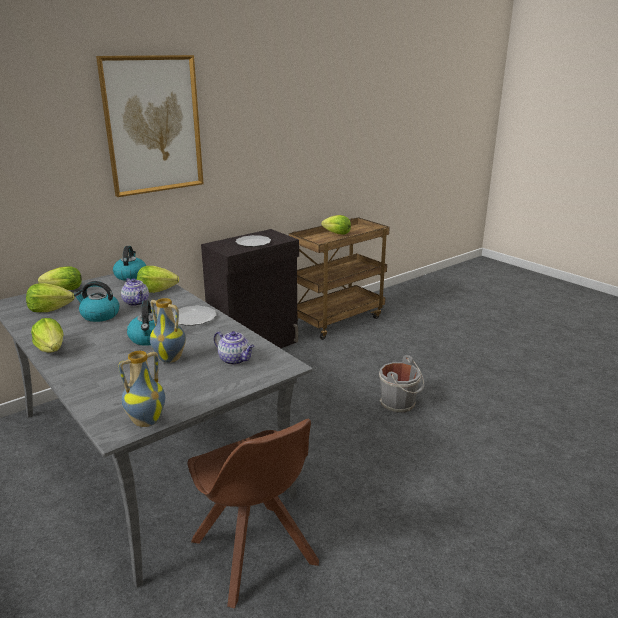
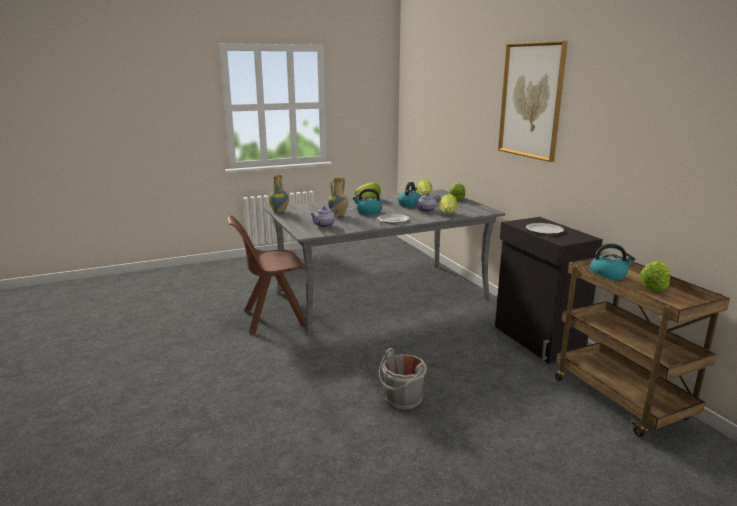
camera: 105 degrees right, 5 degrees down
(130, 275) = (481, 209): kettle -> kettle (608, 275)

